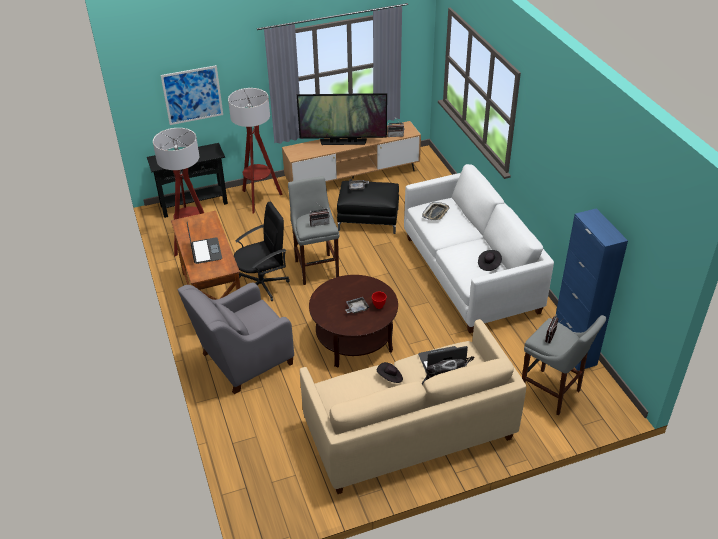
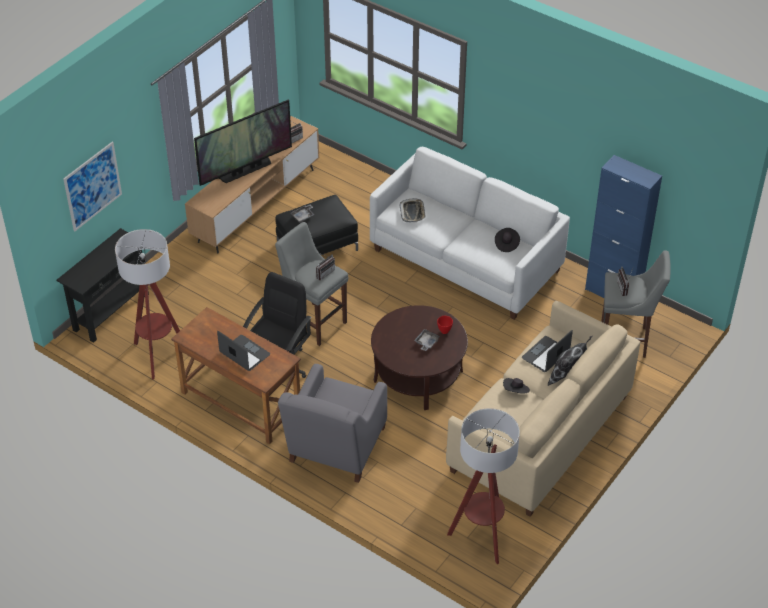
camera: 35 degrees left, 5 degrees up
(259, 199) = (179, 274): floor lamp -> floor lamp (481, 537)

